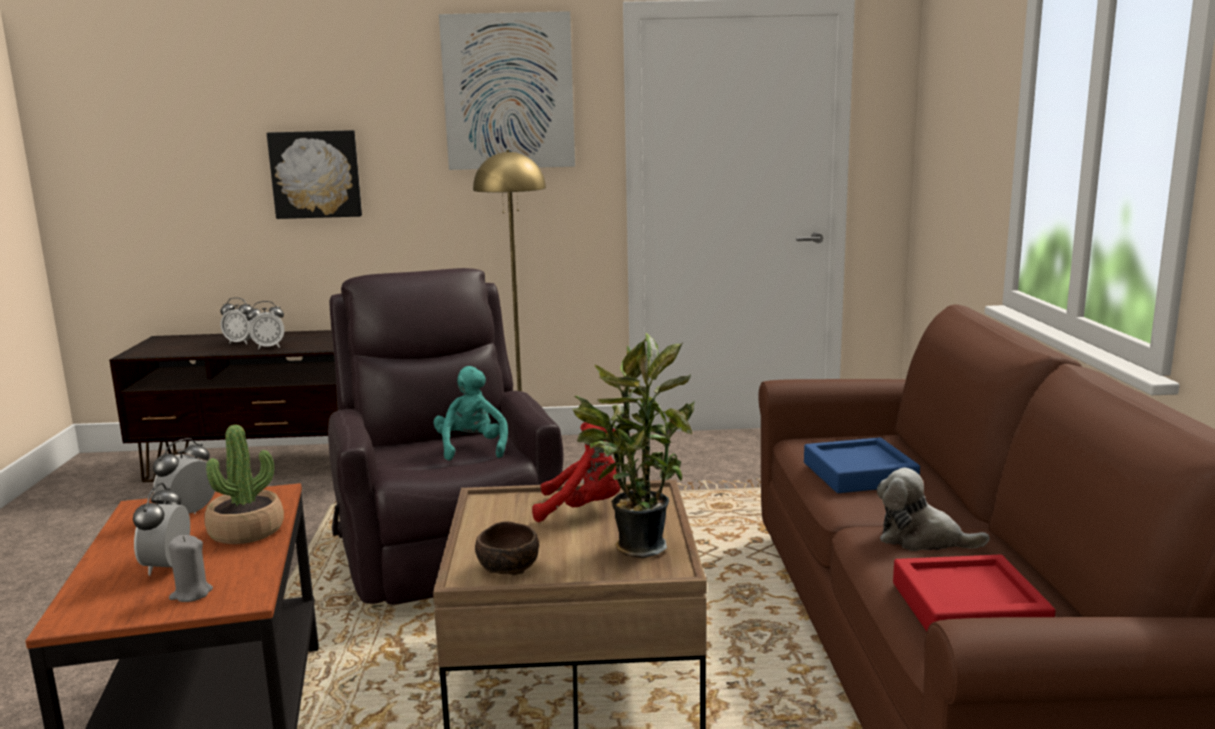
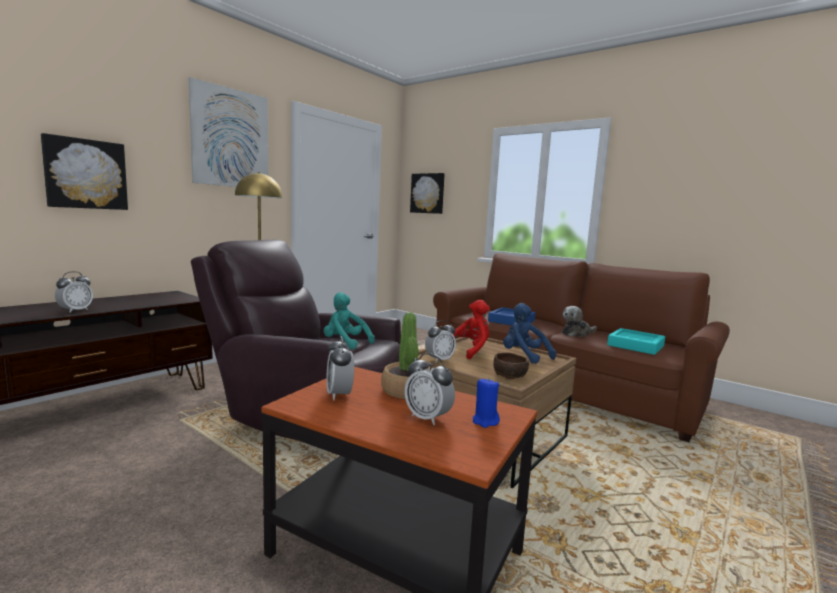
camera: 50 degrees left, 5 degrees down
(191, 594) = (485, 421): grey candle -> blue candle
(241, 343) = (32, 311): alarm clock -> alarm clock (439, 360)
(636, 546) = (524, 356): potted plant -> blue plush toy
(944, 141) = (428, 193): none -> picture
(968, 608) = (635, 345): red tray -> turquoise tray

